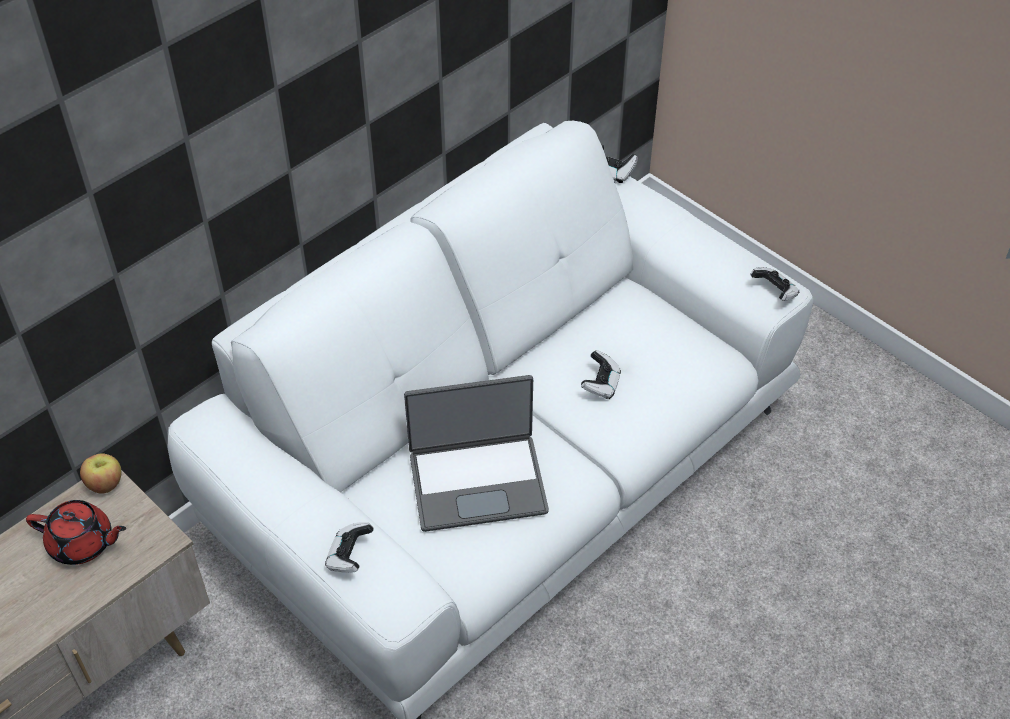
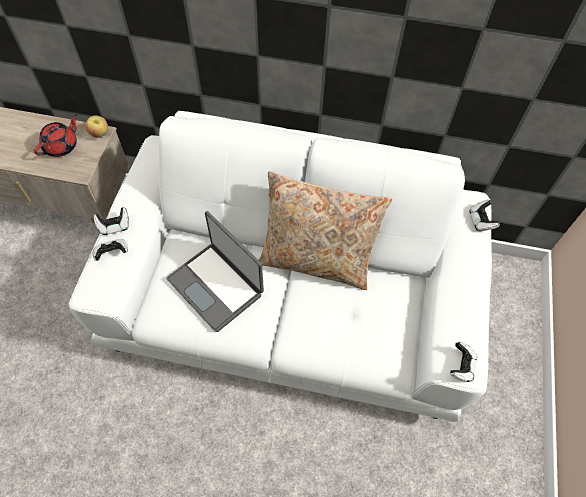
camera: 55 degrees right, 10 degrees up
(82, 543) = (62, 146): red teapot -> red teapot turned 120 degrees counterclockwise
(523, 360) = (317, 260): none -> beige pillow
(601, 384) = (328, 308): game controller -> game controller (114, 226)

